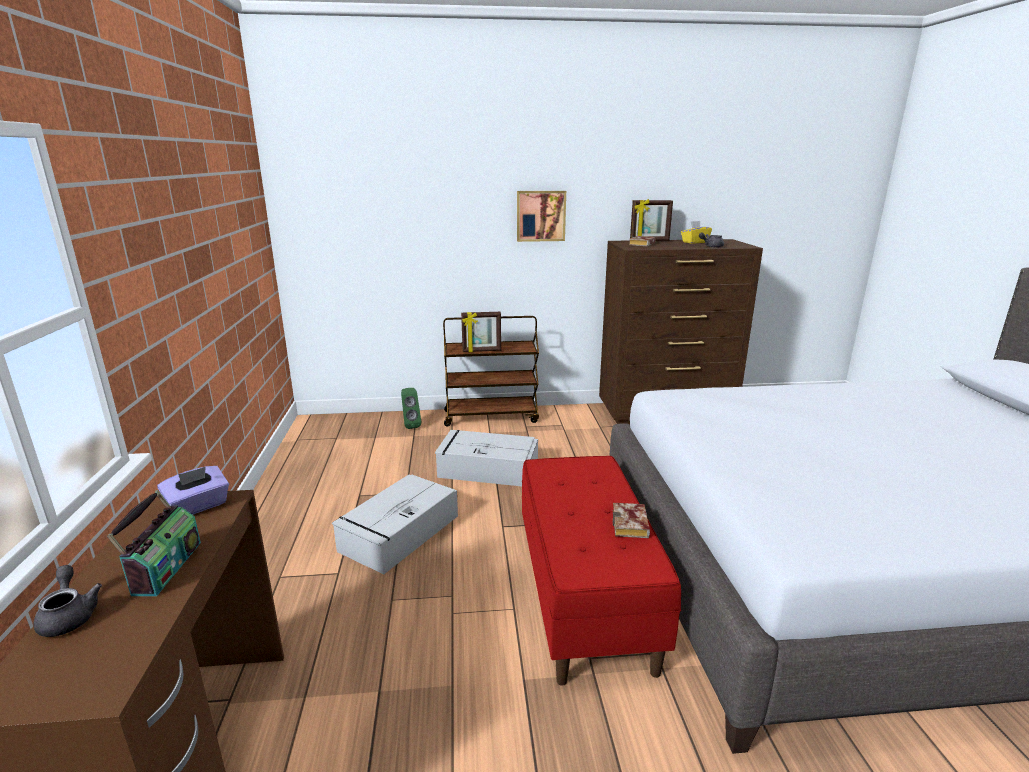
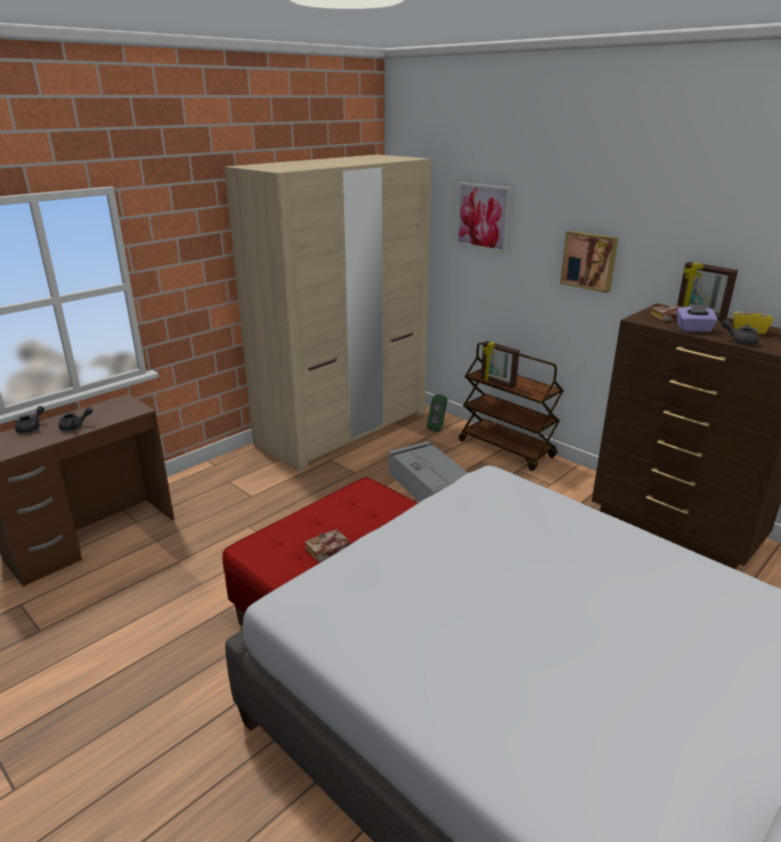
camera: 50 degrees right, 5 degrees up
(165, 567) = (75, 426): radio -> grey teapot
(199, 506) = (127, 407): purple tissue box -> purple tissue box (694, 329)
(319, 464) = (343, 428): none -> beige wardrobe
(398, 534) = (309, 494): grey storage box -> none
(414, 190) = (482, 217): none -> picture

